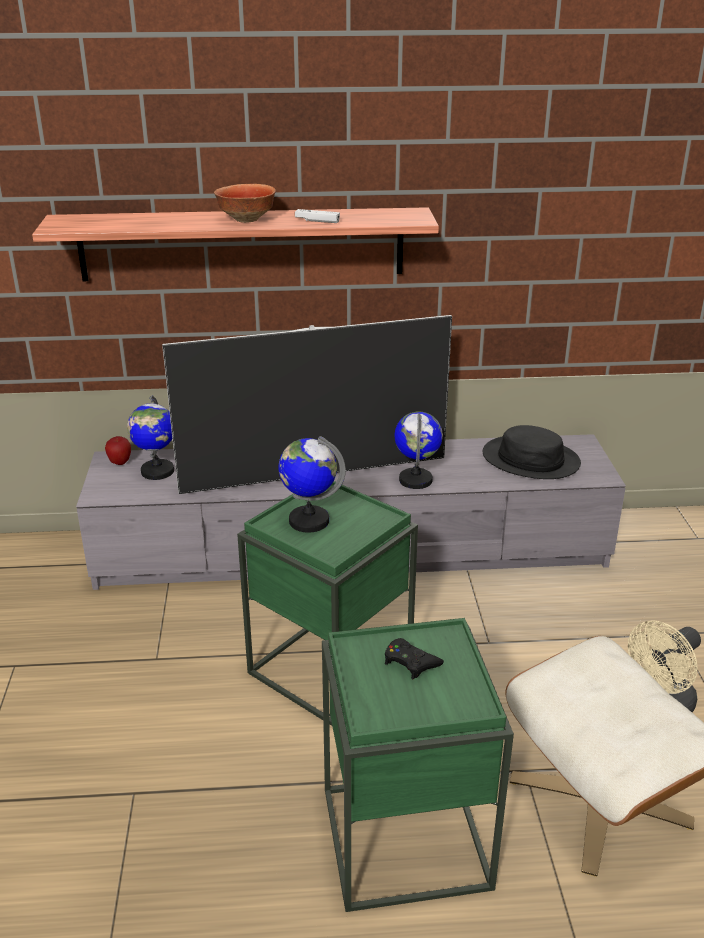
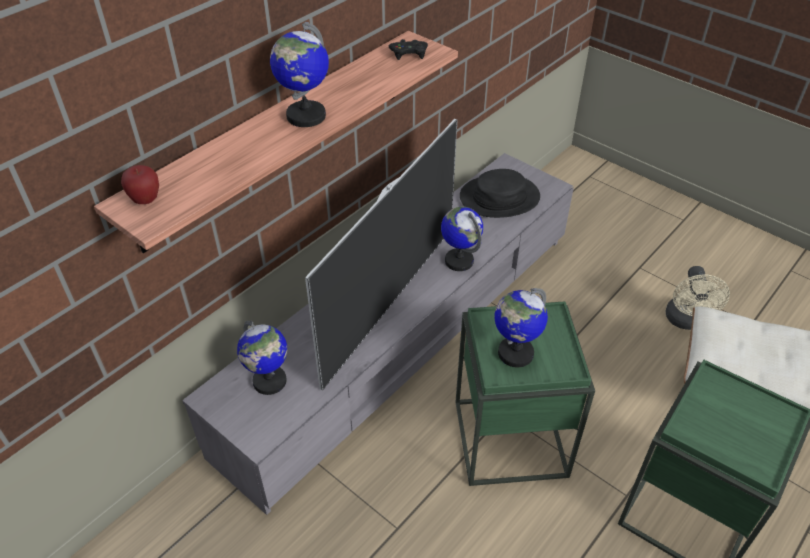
camera: 45 degrees left, 15 degrees up
(120, 462) = (224, 395): apple -> apple (146, 200)
(245, 220) = (305, 116): bowl -> globe
(317, 221) = (365, 88): white game controller -> none
(410, 662) = (723, 414): black game controller -> black game controller (409, 53)

